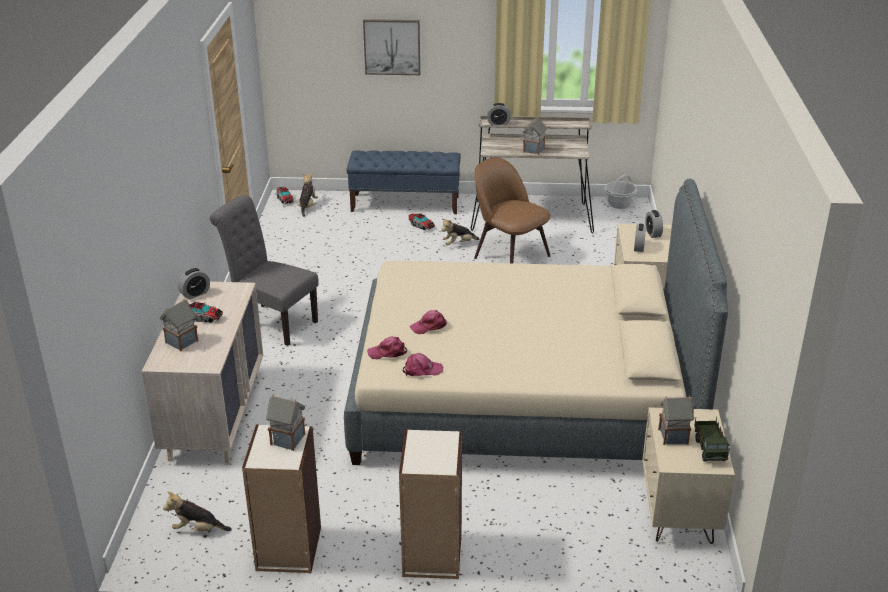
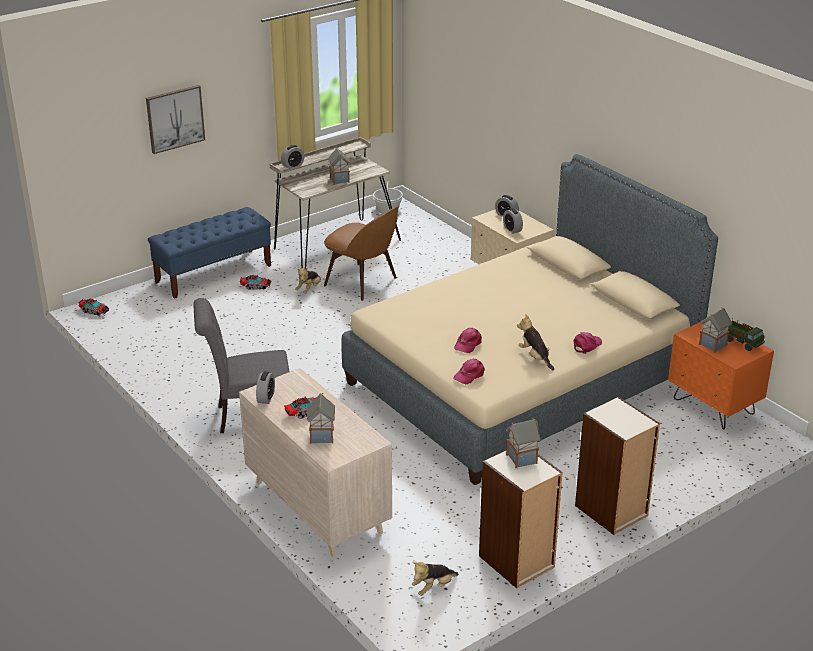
camera: 40 degrees left, 0 degrees up
(307, 207) = (127, 309): plush toy -> plush toy (535, 357)
(422, 370) = (511, 375): pink cap -> pink cap (586, 345)
(509, 255) = (363, 282): brown chair -> brown chair turned 150 degrees counterclockwise
(679, 514) = (713, 407): beige nightstand -> orange nightstand

